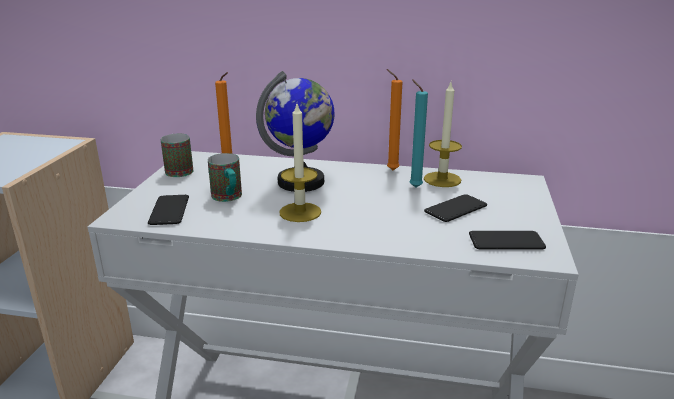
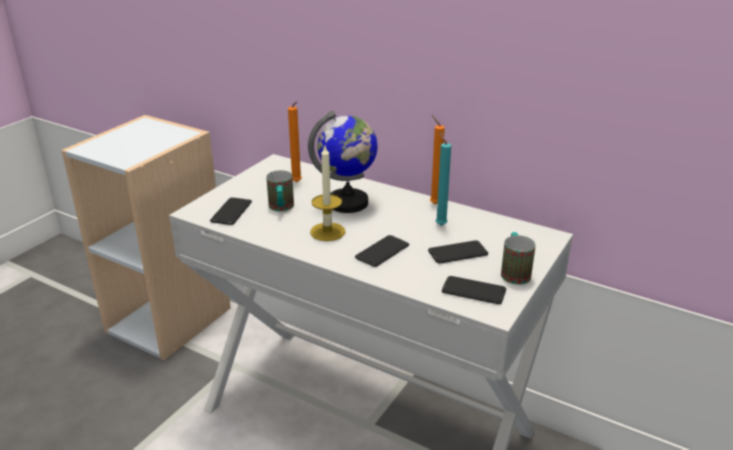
camera: 20 degrees right, 5 degrees up
(178, 169) = (259, 173): mug -> mug (514, 272)
(377, 221) = (382, 252): none -> phone
(442, 179) = (471, 221): candle -> none

